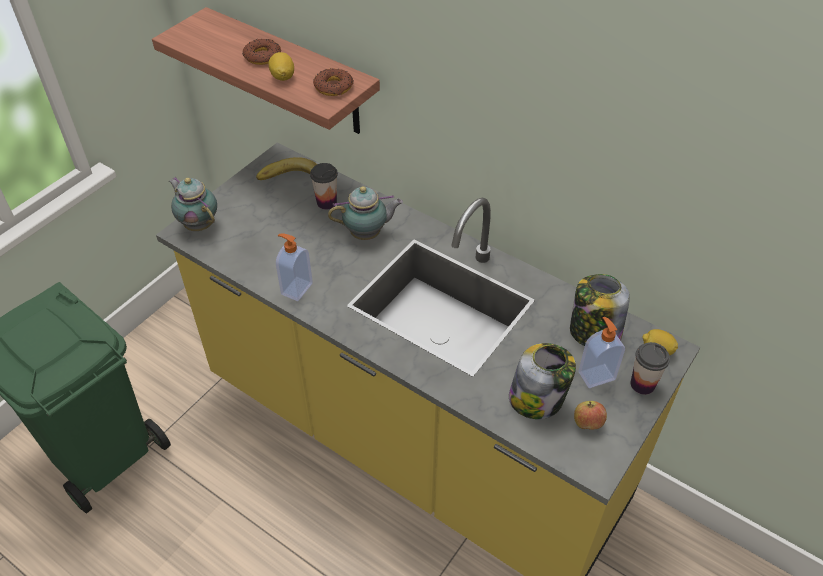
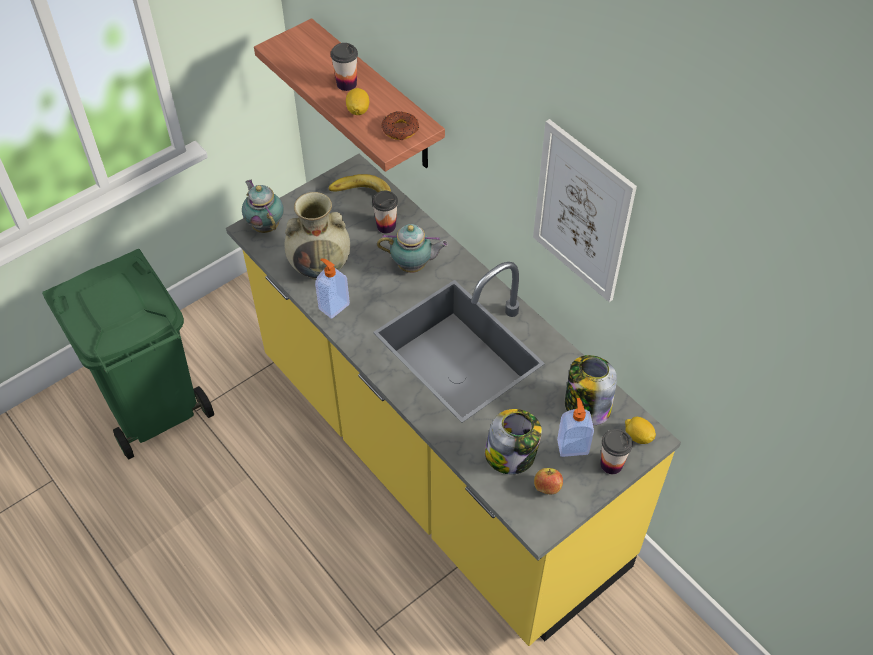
camera: 15 degrees right, 5 degrees up
(262, 56) = (346, 84): donut -> cup
(270, 252) = (321, 266): none -> beige vase
(563, 119) = (582, 212): none -> picture

